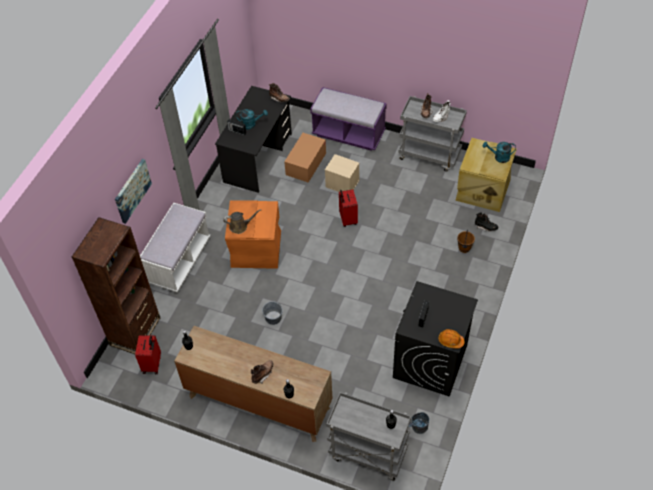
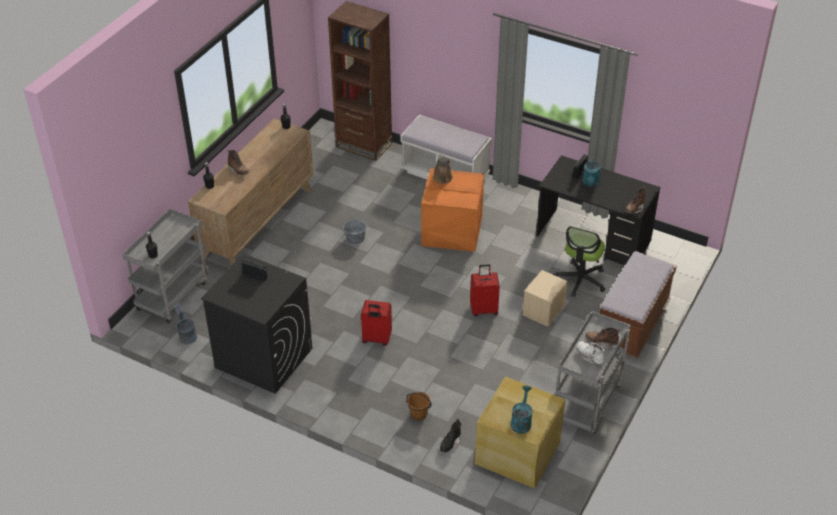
camera: 95 degrees right, 10 degrees down
(132, 190) = (442, 52): picture -> none
(152, 364) = (322, 156): red suitcase -> red suitcase (376, 339)
(306, 164) = (580, 280): cardboard box -> office chair
(348, 134) = (632, 324): purple bench -> brown bench
(450, 341) = (218, 293): orange hard hat -> none

